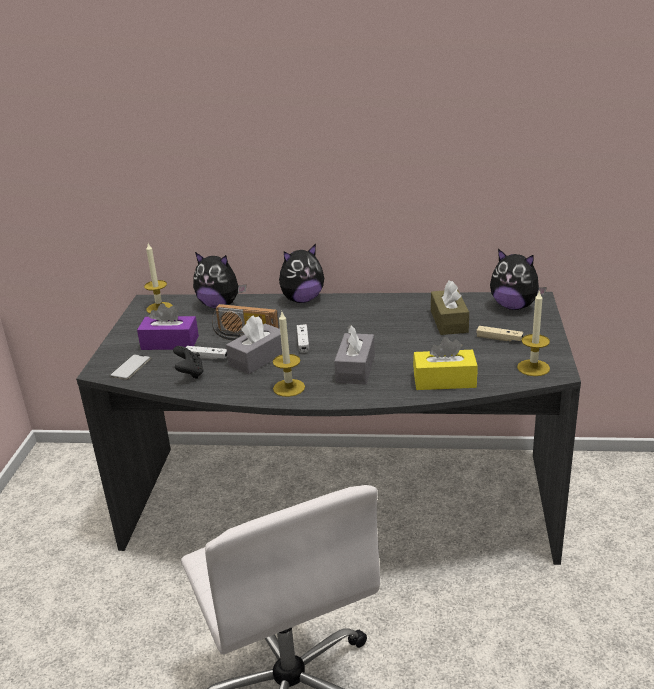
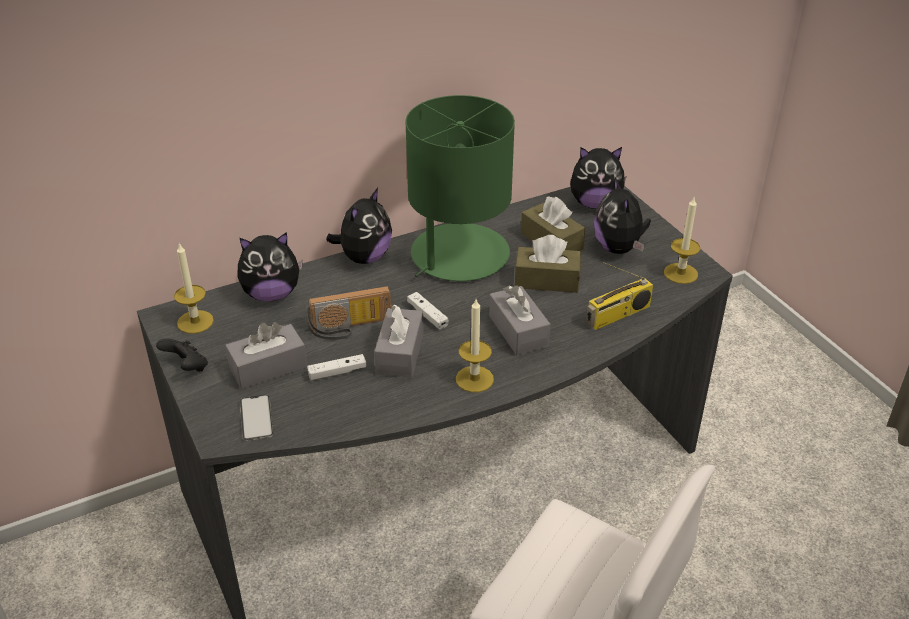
camera: 35 degrees left, 10 degrees up
(170, 343) = (268, 367): purple tissue box -> grey tissue box
(190, 373) = (342, 400): black game controller -> black game controller (187, 367)
(368, 313) = (459, 255): none -> green table lamp
(415, 344) = (547, 280): none -> brown tissue box
(444, 380) = (617, 315): yellow tissue box -> radio
(499, 339) = (619, 248): beige game controller -> plush toy

